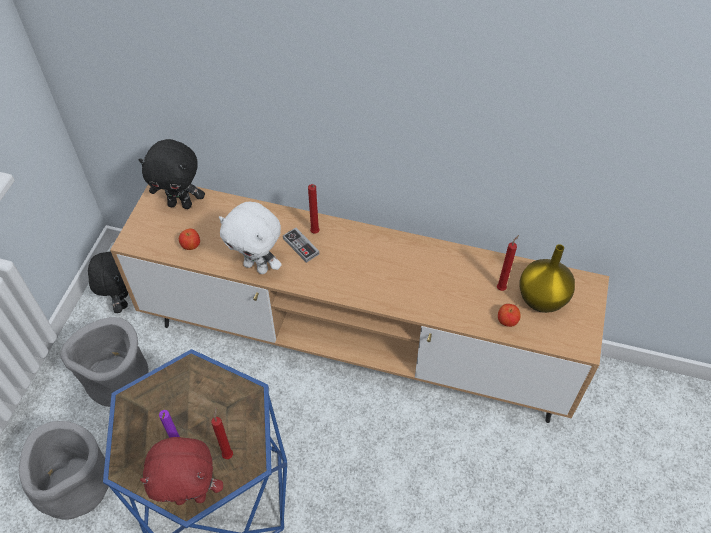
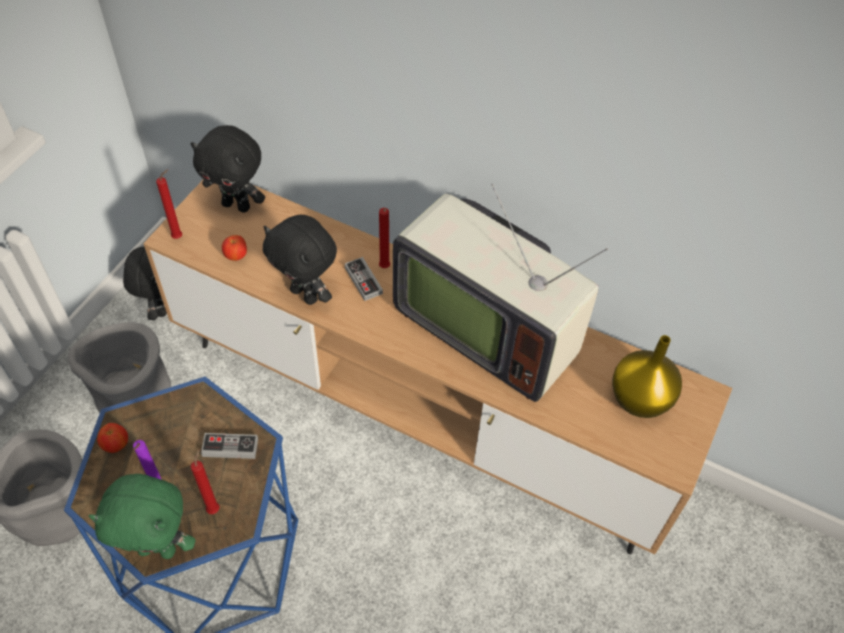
camera: 10 degrees right, 0 degrees up
(191, 496) = (159, 548): red plush toy -> green plush toy
(228, 402) = (230, 447): none -> game controller
(257, 266) = (306, 294): white plush toy -> black plush toy
(410, 265) = (487, 327): none -> television
(502, 288) = (593, 376): red candle -> red candle (179, 236)
(507, 321) = (589, 418): apple -> apple (116, 445)

